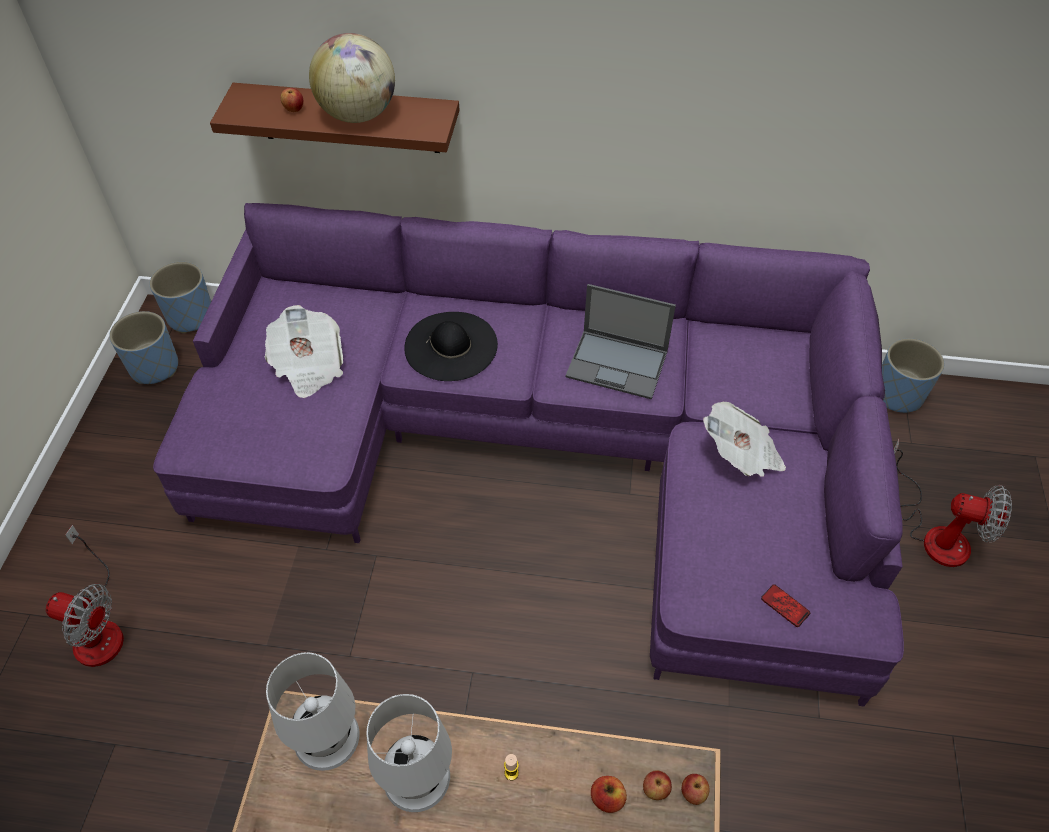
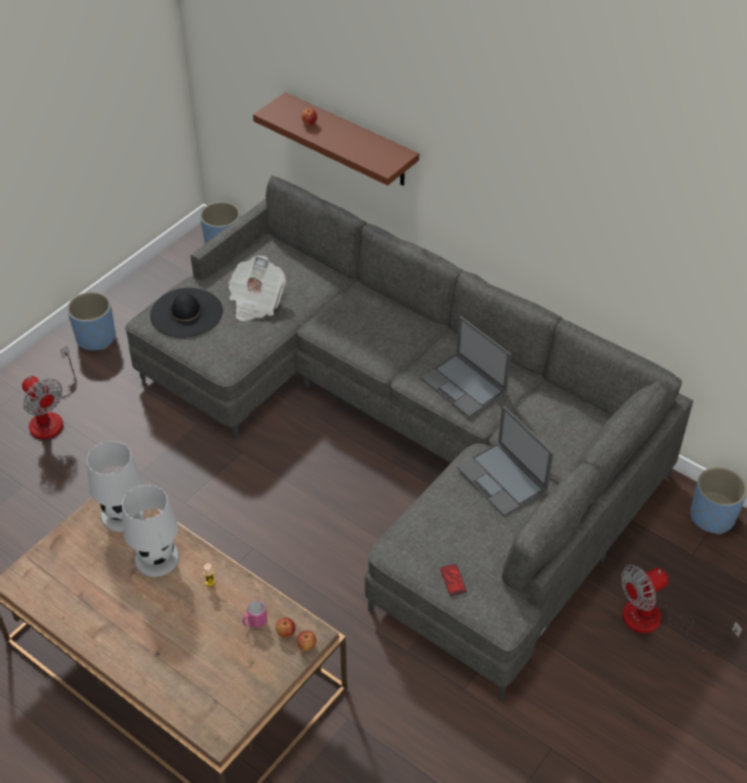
camera: 30 degrees right, 5 degrees down
(154, 367) = (179, 271): blue planter -> blue planter (96, 338)
(358, 115) = (346, 140): globe -> none
(451, 346) = (358, 326): black hat -> black hat (186, 313)
(551, 449) = (408, 437): purple sofa -> grey sofa
(607, 798) = (254, 622): apple -> pink mug
(741, 455) = (502, 479): newspaper -> laptop
(936, 532) = (656, 622): fan -> fan turned 105 degrees clockwise

